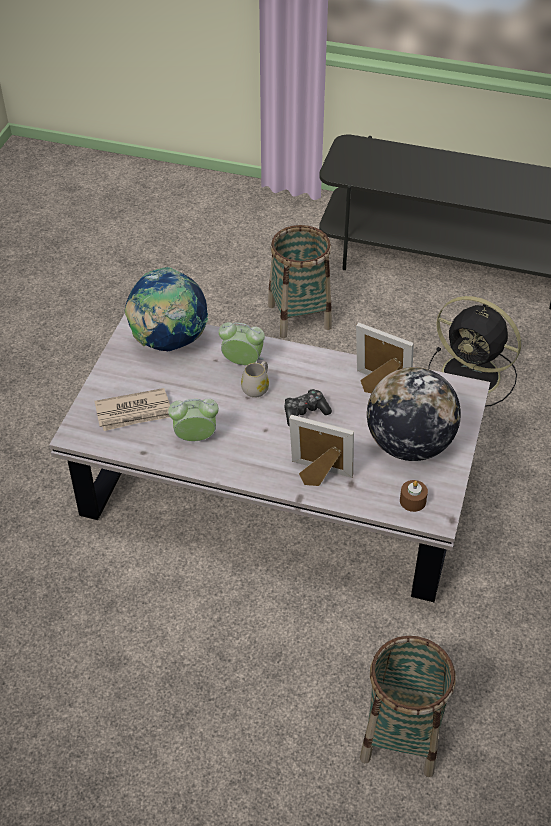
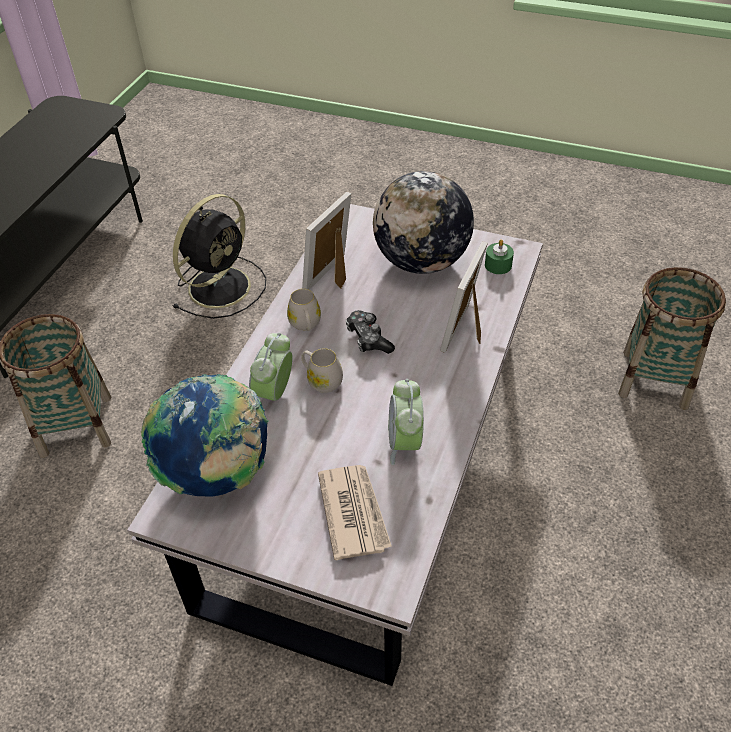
camera: 85 degrees left, 0 degrees up
(318, 374) = (305, 325): none -> white mug
(412, 501) = (498, 265): brown candle -> green candle

